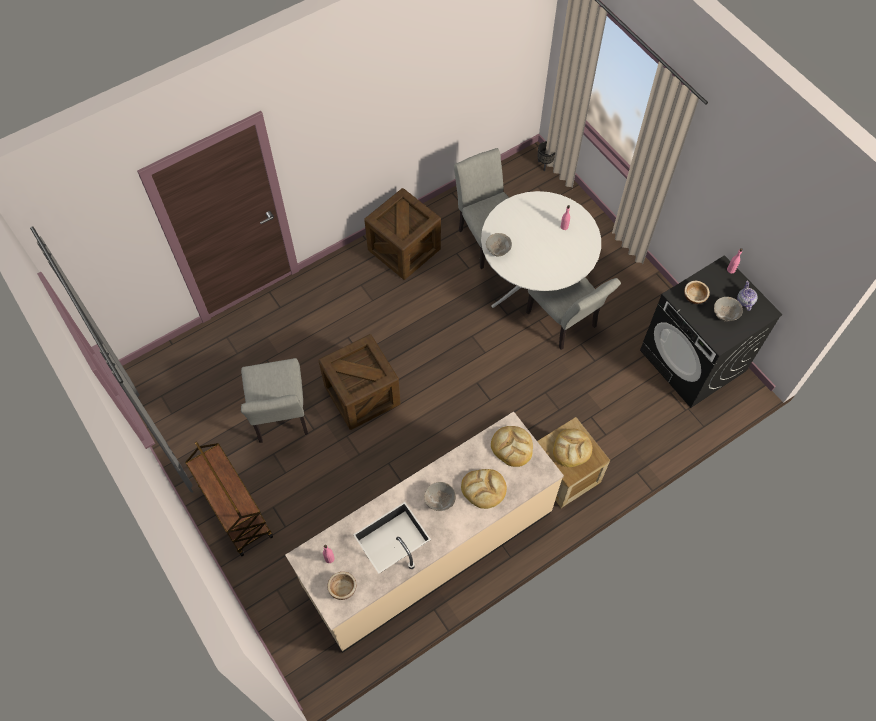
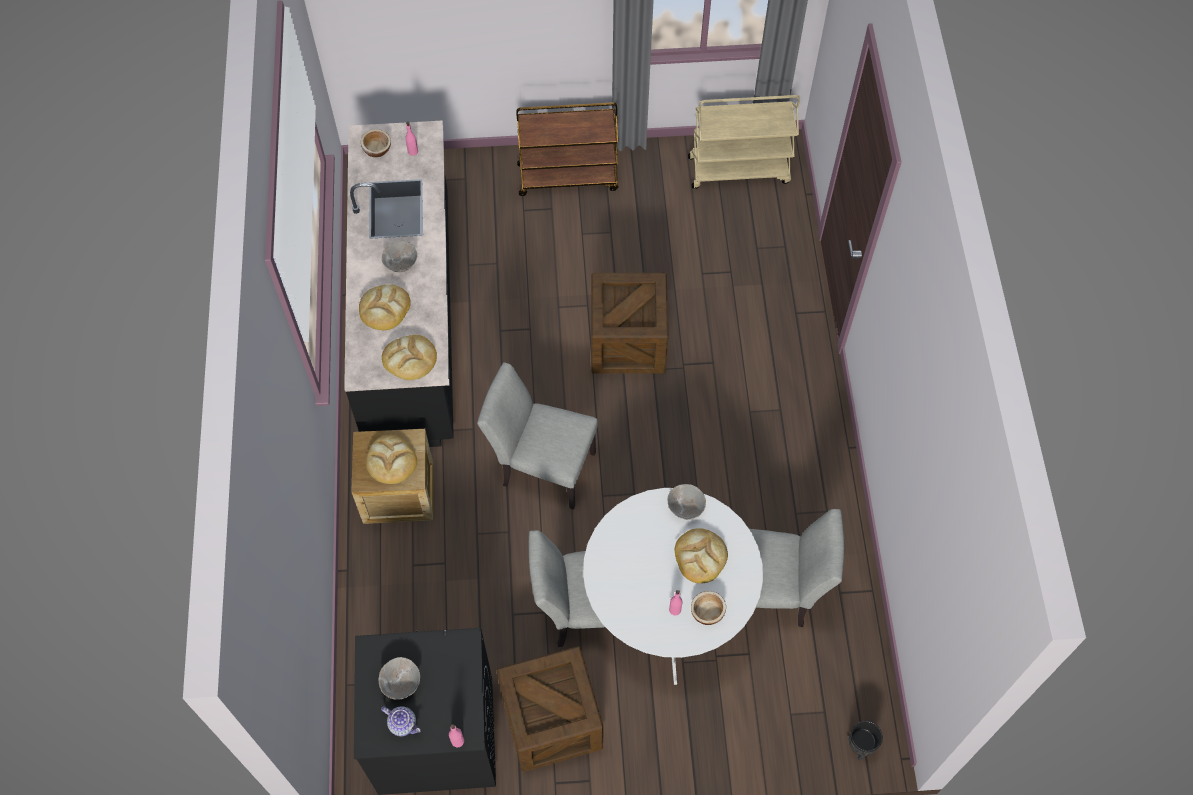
camera: 120 degrees right, 0 degrees up
(169, 396) = (739, 169): none -> beige cart
(281, 418) = (648, 255): grey chair -> grey chair (541, 466)
(404, 249) = (807, 483): crate -> crate (551, 721)
(428, 549) = (412, 318): beige counter -> black counter
(523, 229) = (700, 556): none -> bread
(694, 297) = (450, 663): bowl -> bowl (707, 612)

